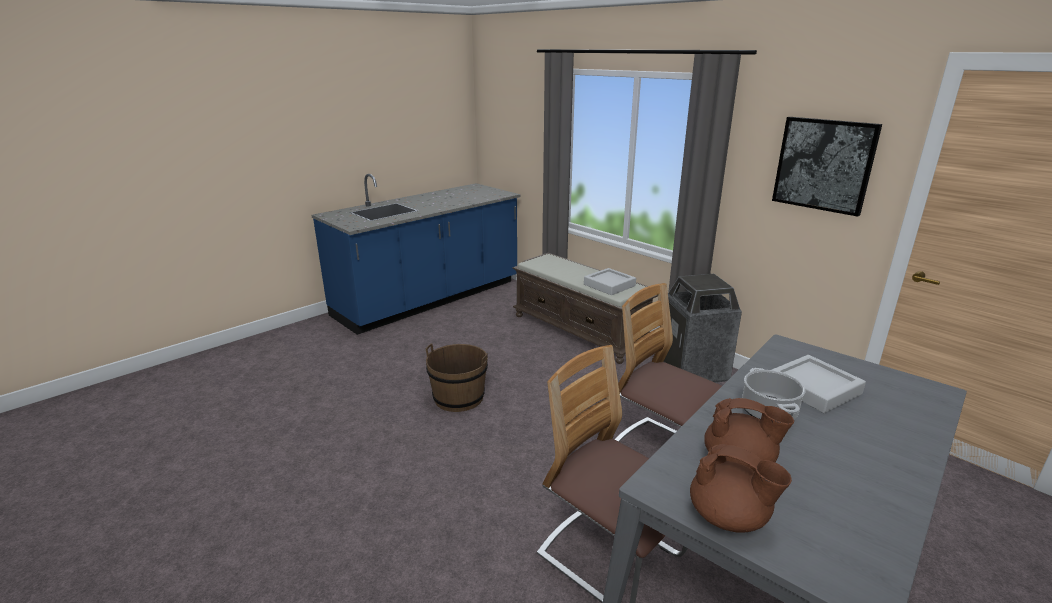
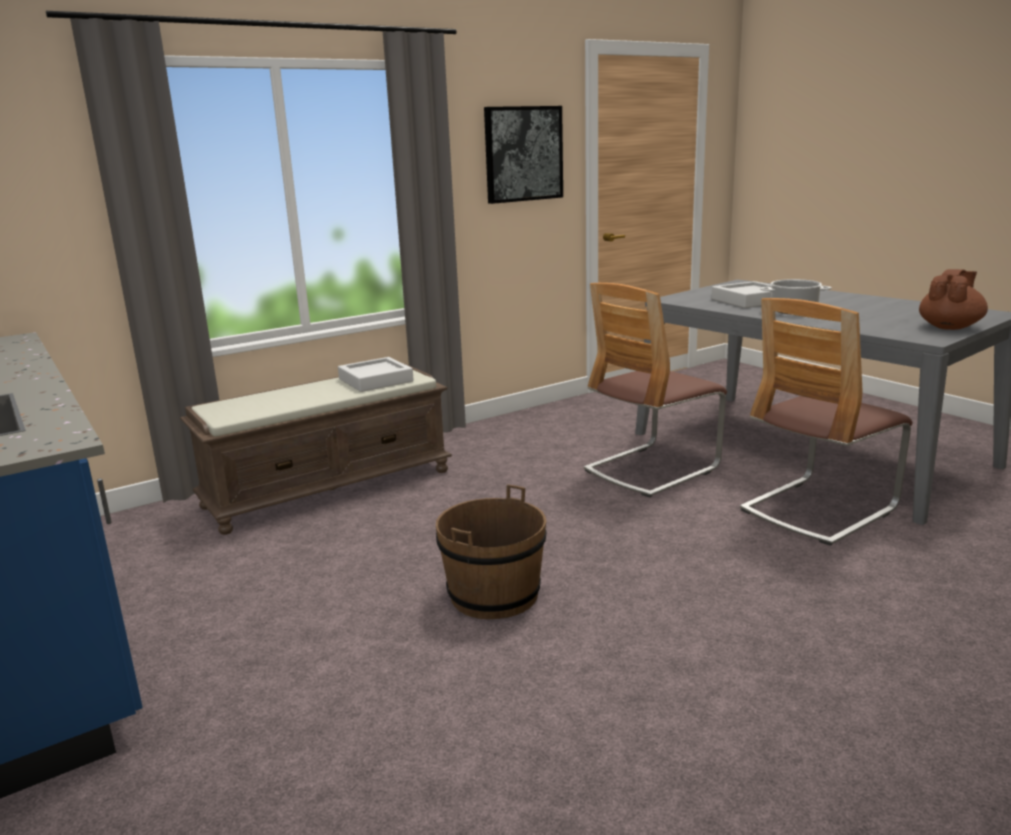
camera: 80 degrees left, 5 degrees down
(693, 371) = (485, 436): trash can -> none
(739, 462) = (876, 321): brown teapot -> none

